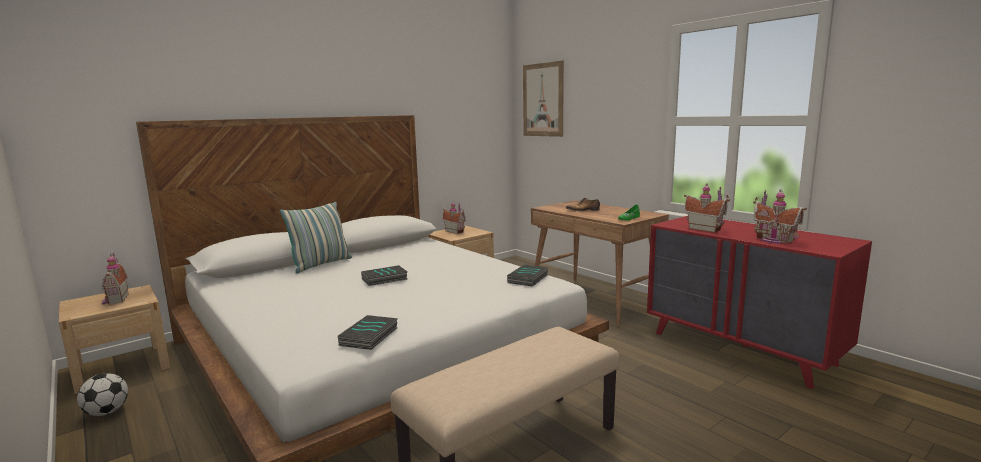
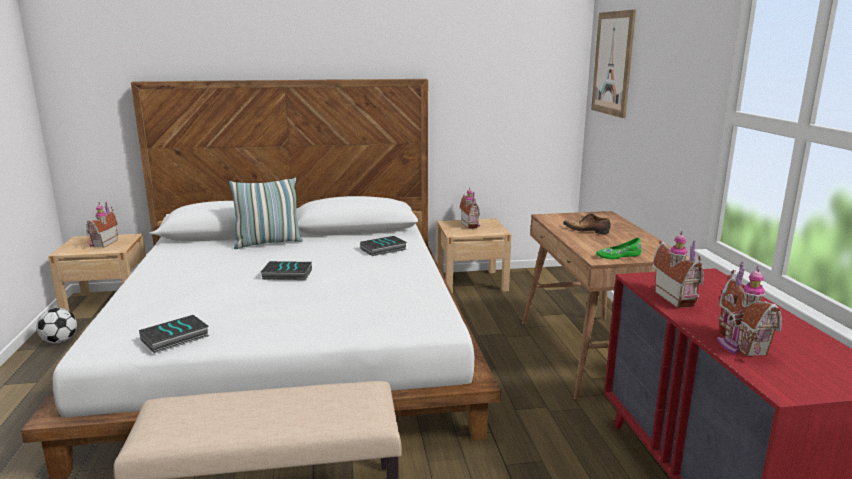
camera: 30 degrees right, 5 degrees up
(528, 279) = (419, 311): book -> book (383, 249)

